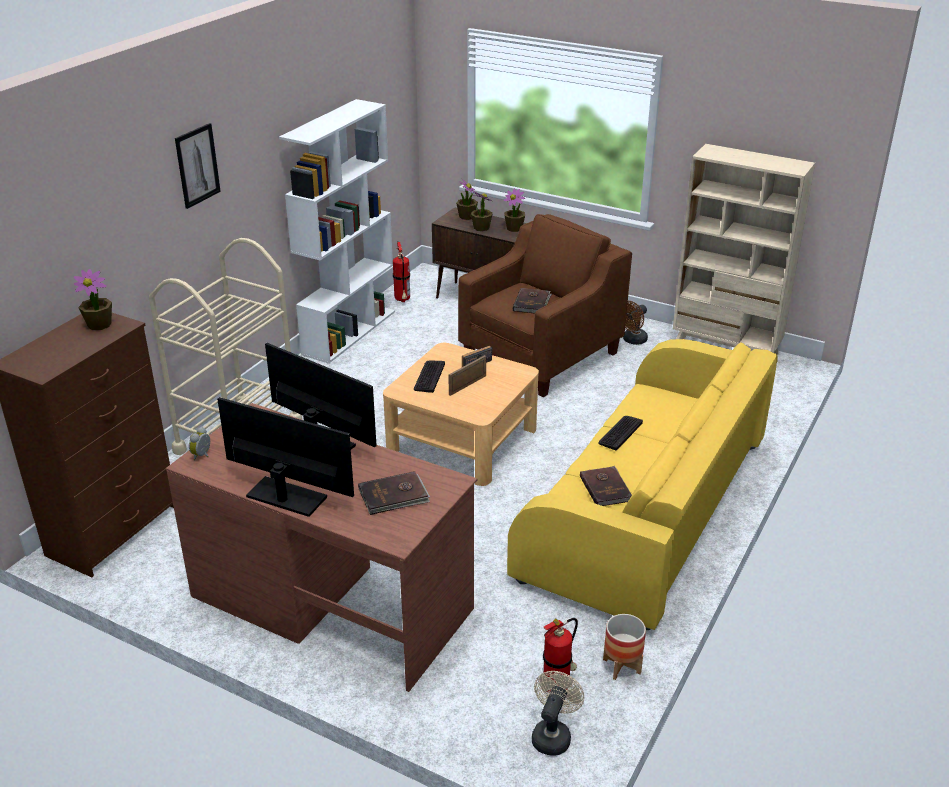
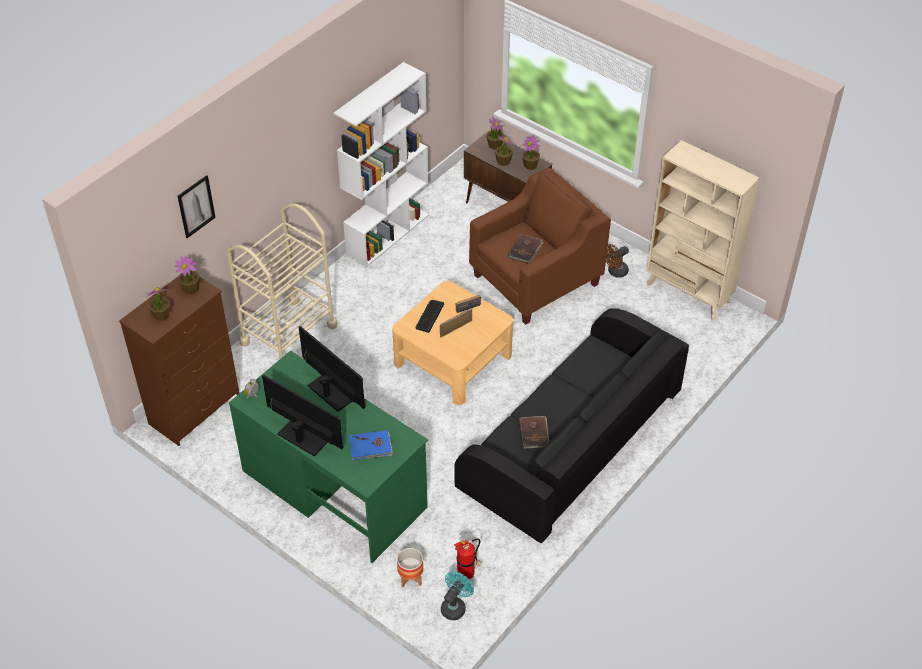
camera: 10 degrees right, 15 degrees up
(55, 354) = (161, 315): none -> potted plant
(197, 165) = (267, 153): picture -> picture (196, 206)
(331, 601) = (334, 488): brown desk -> green desk
(394, 496) = (370, 447): brown book -> blue book
(402, 300) = (437, 202): fire extinguisher -> none
(553, 734) = (455, 606): beige fan -> turquoise fan
(620, 433) = (560, 384): keyboard -> none
(622, 666) = (513, 565): planter -> planter (410, 578)
(647, 509) = (571, 442): yellow sofa -> black sofa

